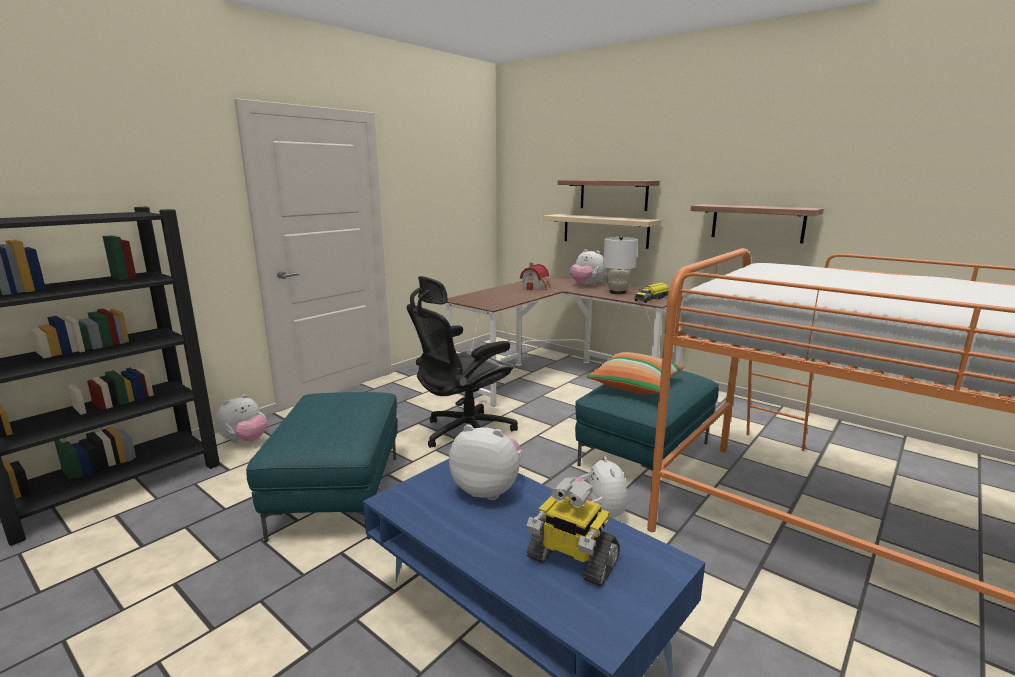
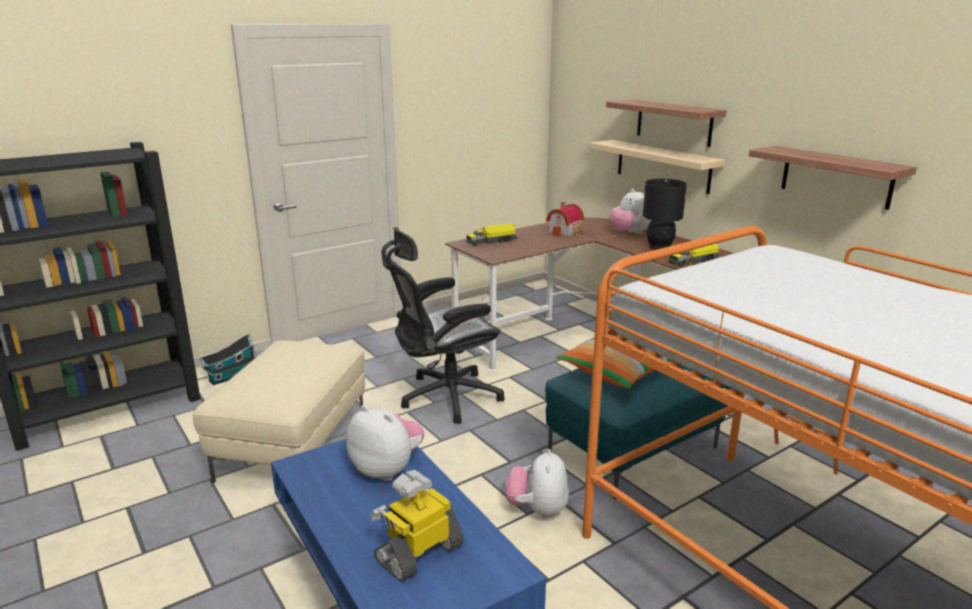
camera: 15 degrees right, 5 degrees up
(245, 441) = (231, 377): plush toy -> toy house
(337, 494) = (292, 445): turquoise ottoman -> beige ottoman
(480, 296) = (492, 241): none -> toy truck
(571, 561) = (419, 552): toy robot -> toy robot turned 90 degrees clockwise
(617, 292) = (659, 247): white table lamp -> black table lamp

